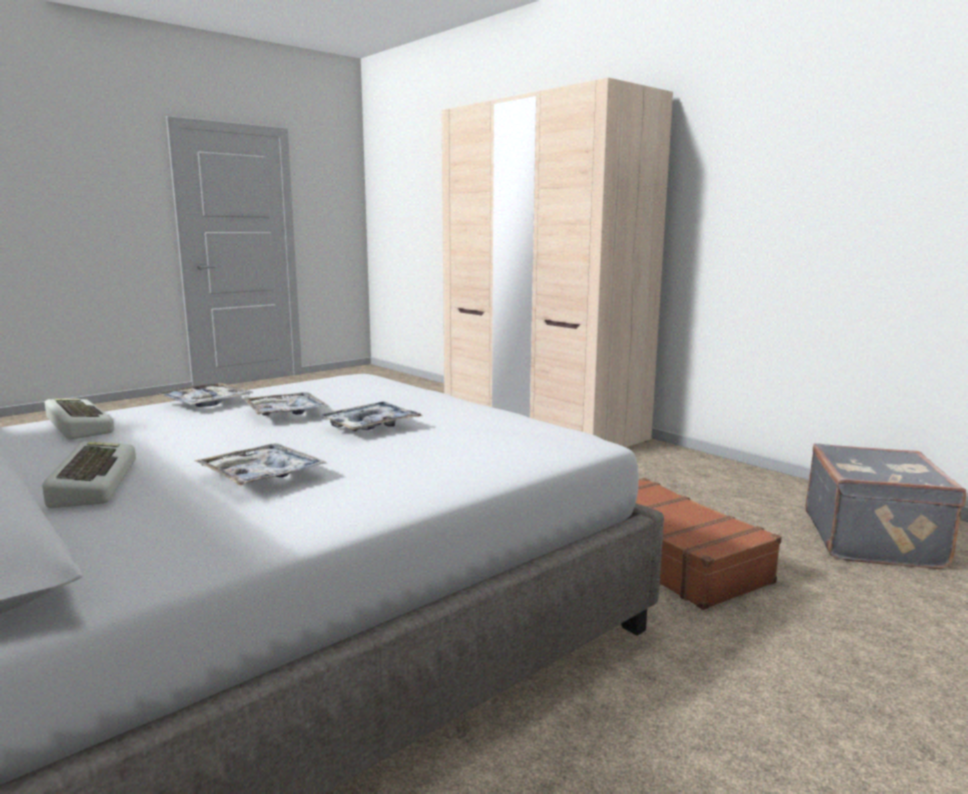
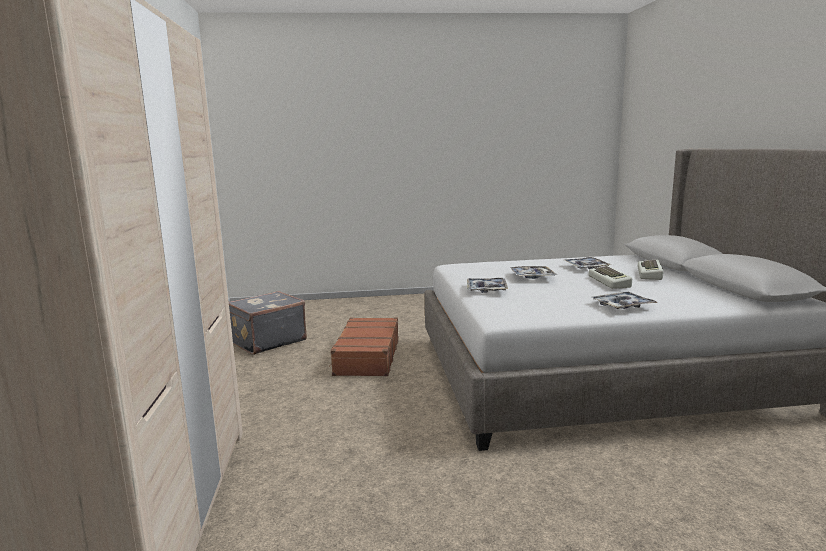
camera: 145 degrees left, 0 degrees up
(76, 426) = (694, 300): keyboard -> keyboard (610, 282)
(285, 413) = (571, 292): tray -> tray (486, 289)

